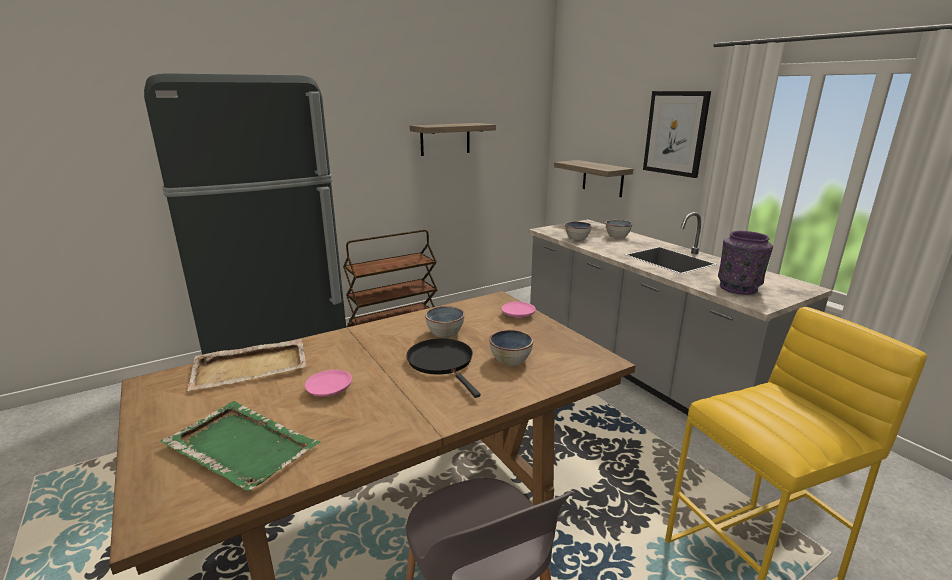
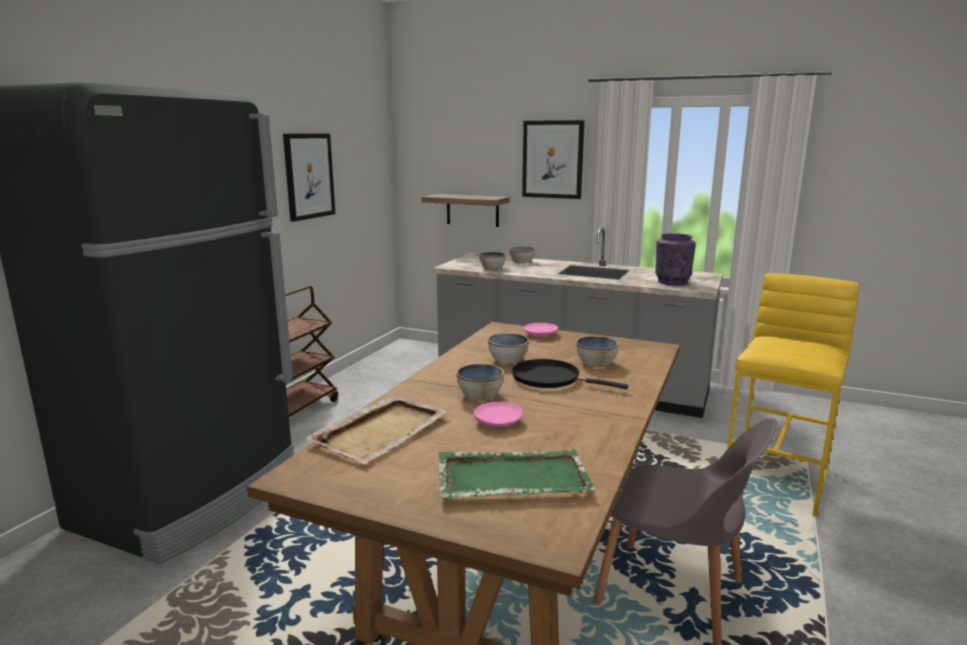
camera: 35 degrees left, 5 degrees down
(364, 359) = (480, 395): none -> bowl
(445, 139) = (309, 176): shelf -> picture

